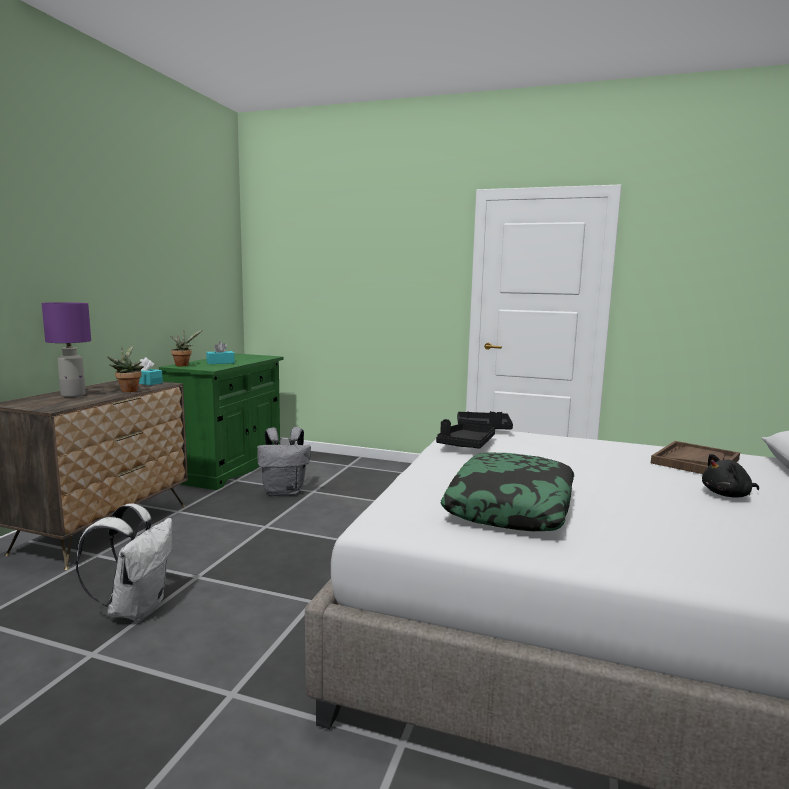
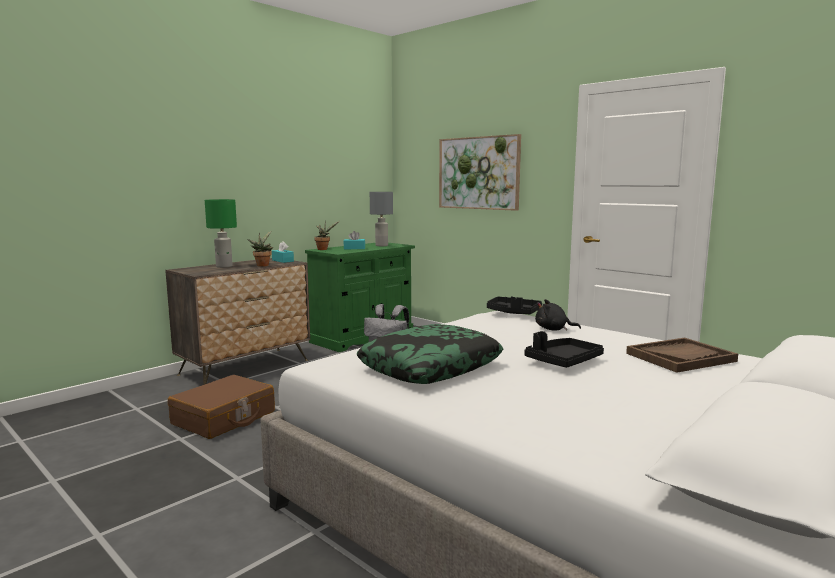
camera: 25 degrees right, 0 degrees up
(73, 395) = (224, 266): purple table lamp -> green table lamp
(136, 608) = (224, 418): white backpack -> brown suitcase
(246, 358) = (381, 245): none -> grey table lamp
(359, 276) = (478, 173): none -> picture
(465, 444) = (472, 322): black tray -> black tray (563, 361)
(728, 495) = (654, 385): black plush toy -> black plush toy (553, 329)

